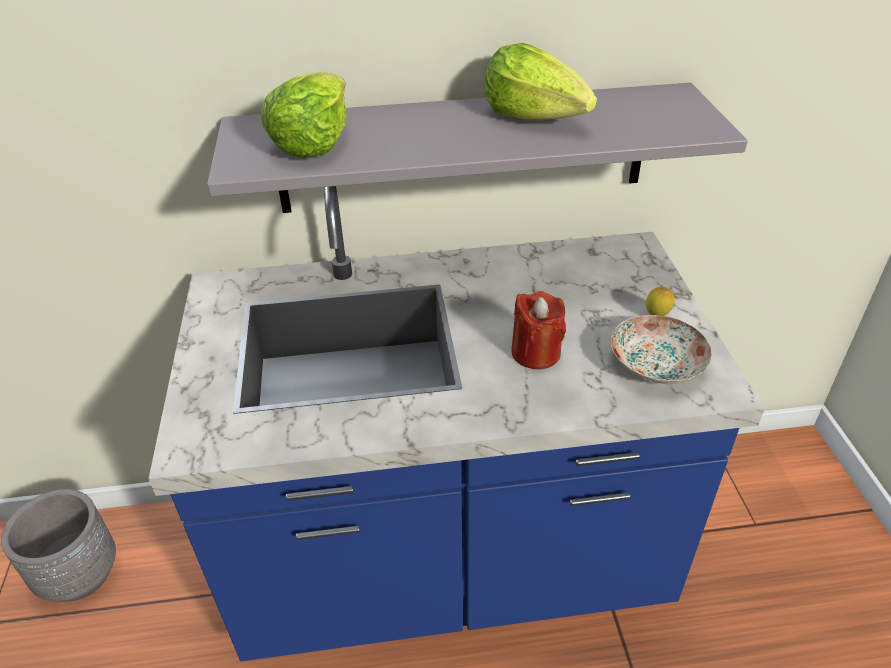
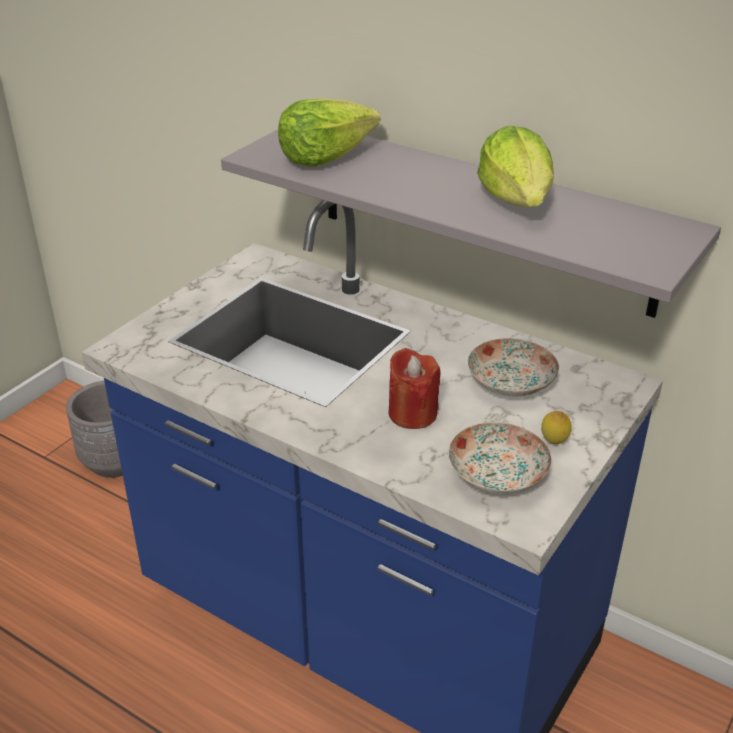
camera: 40 degrees right, 5 degrees down
(568, 286) = (511, 383): none -> plate

